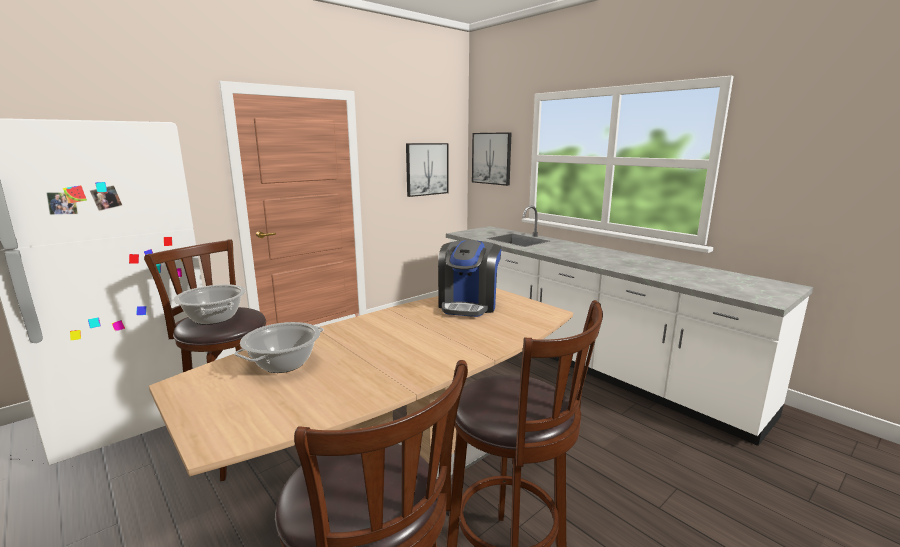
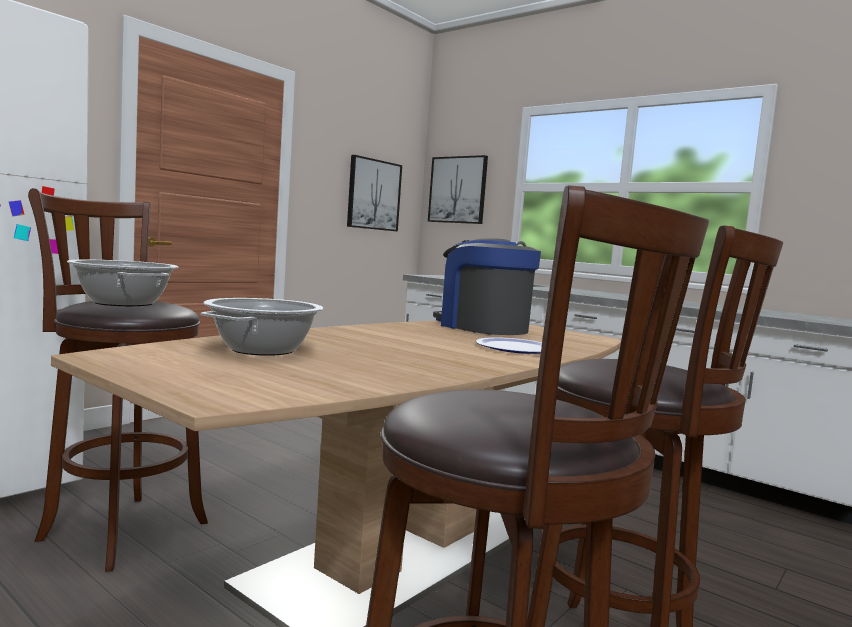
camera: 10 degrees left, 10 degrees down
(468, 304) = (482, 327): coffee machine -> coffee machine turned 135 degrees clockwise
(470, 340) = (516, 348): none -> plate

